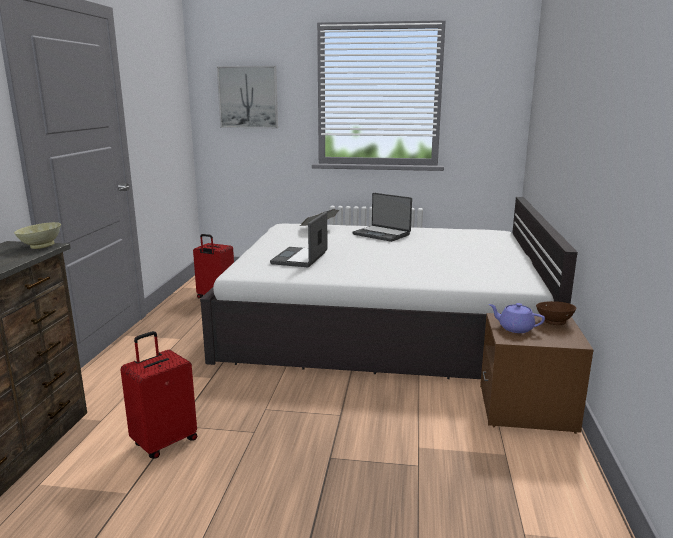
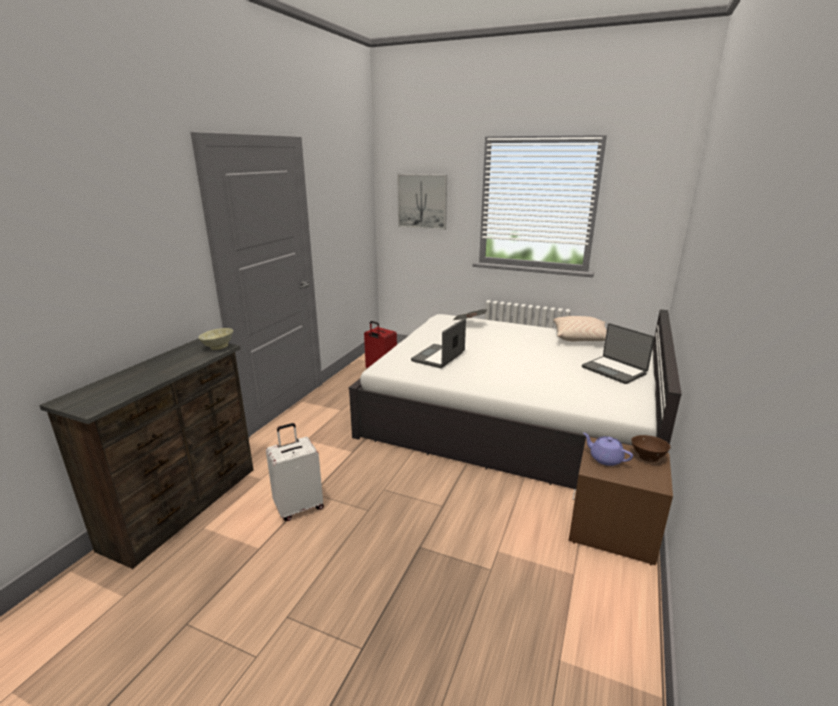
camera: 15 degrees right, 5 degrees up
(164, 442) = (299, 507): red suitcase -> white suitcase
(382, 234) = (522, 335): laptop -> laptop (614, 370)
(442, 232) = (580, 338): none -> beige pillow

